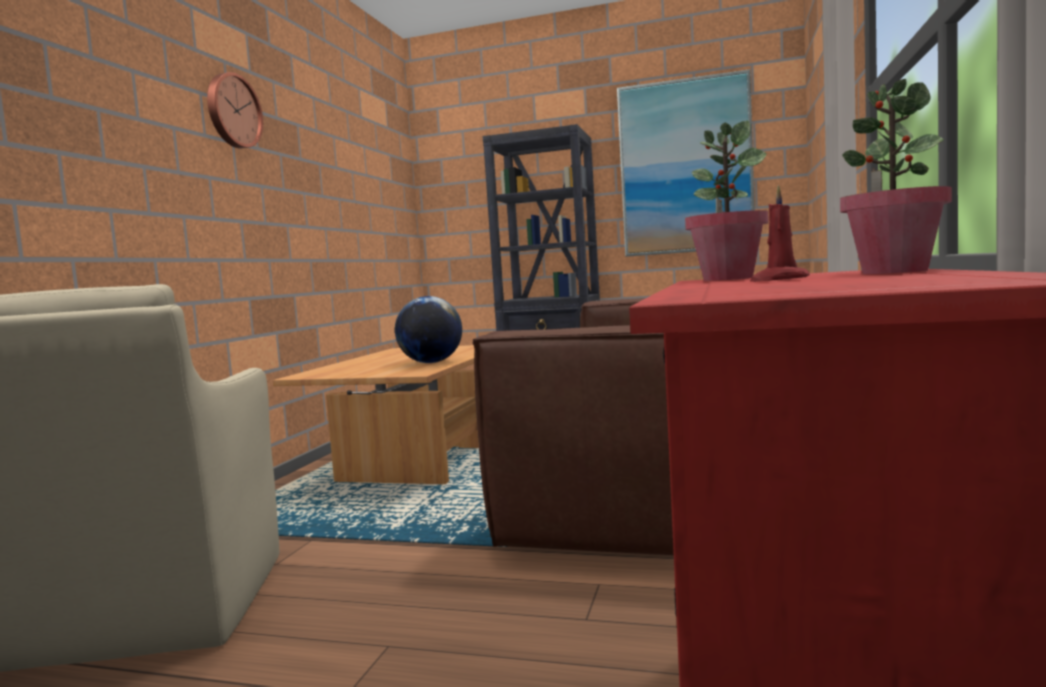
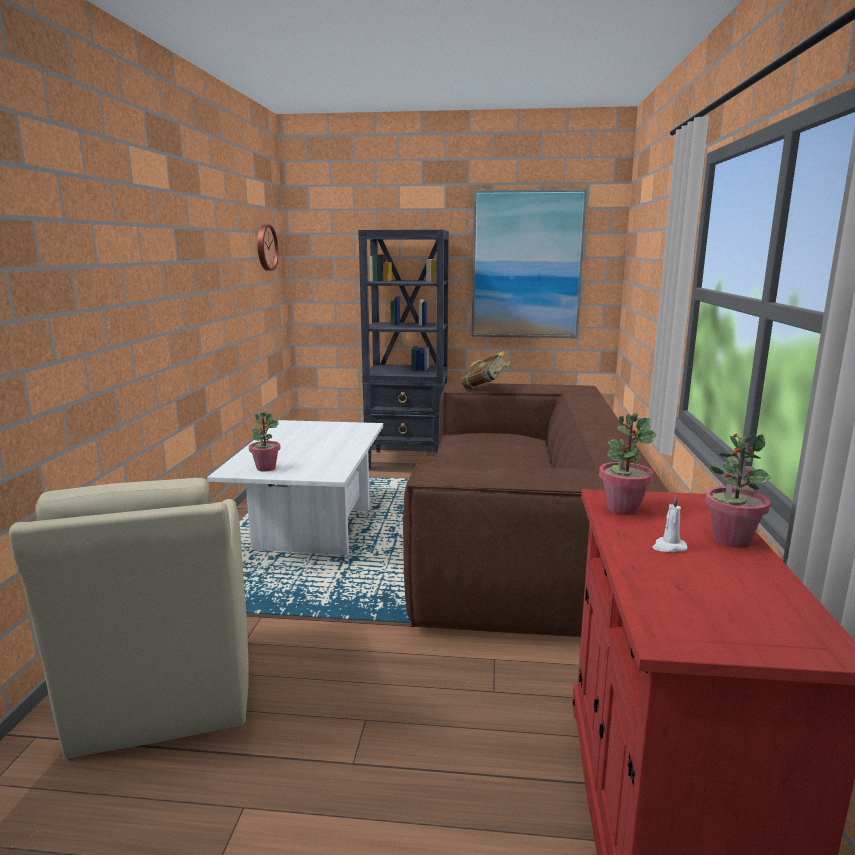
camera: 10 degrees left, 10 degrees up
(232, 111) = (160, 235): wall clock -> wall clock (265, 247)
(344, 372) = (266, 468): none -> potted plant
(414, 463) = (311, 527): brown coffee table -> white coffee table
(431, 363) = (334, 456): globe -> none
(633, 299) = (485, 388): none -> book
(778, 280) = (668, 547): red candle -> white candle

